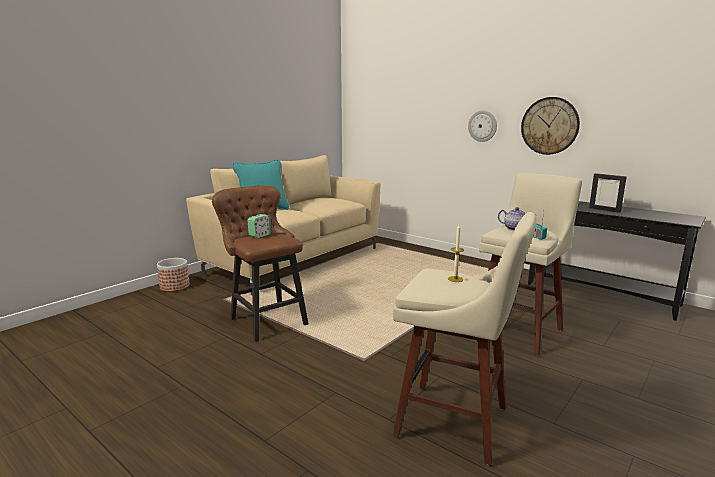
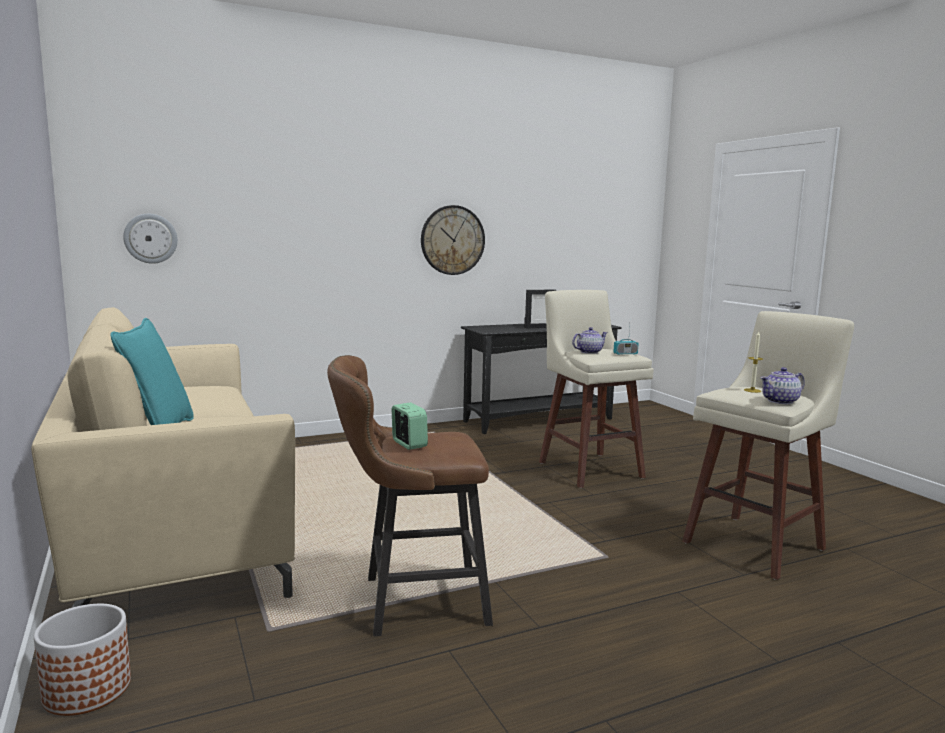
camera: 65 degrees left, 5 degrees down
(425, 289) = (781, 401): none -> teapot
(482, 126) = (367, 242): wall clock -> wall clock (150, 238)

